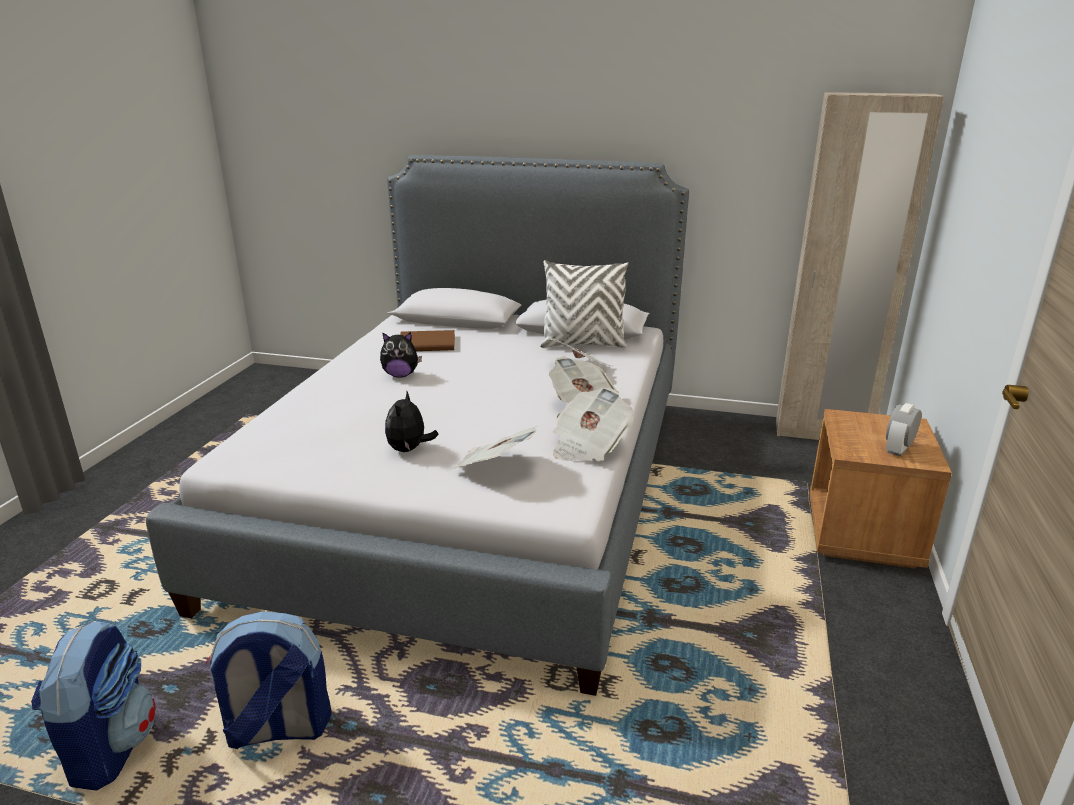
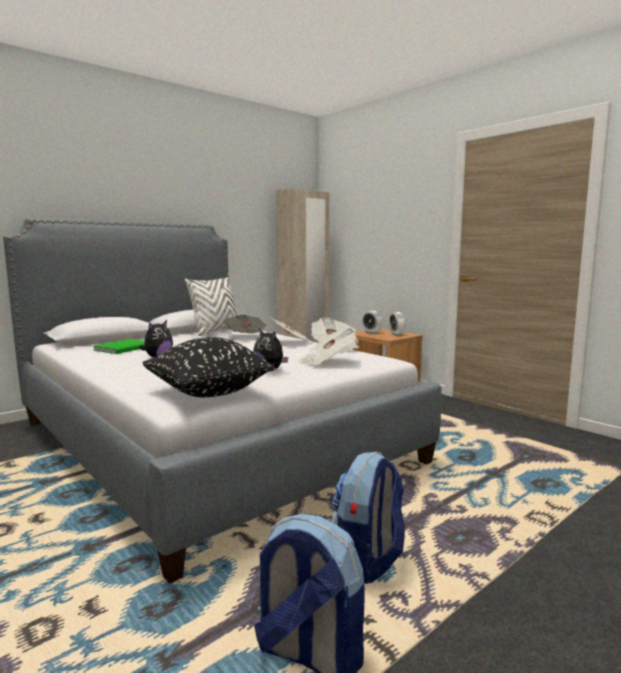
camera: 55 degrees left, 15 degrees down
(282, 454) = (208, 392): none -> black pillow
(428, 344) = (125, 348): brown book -> green book
(867, 425) = (371, 333): none -> alarm clock

